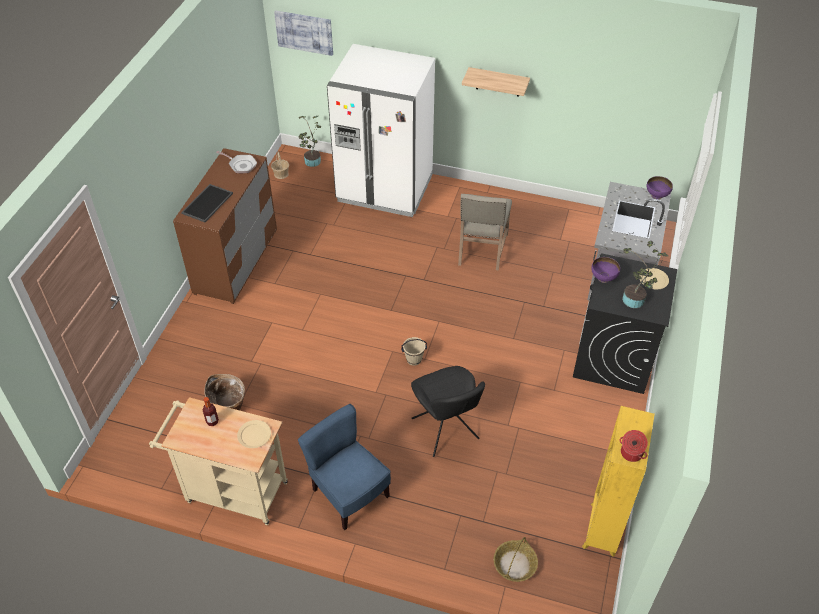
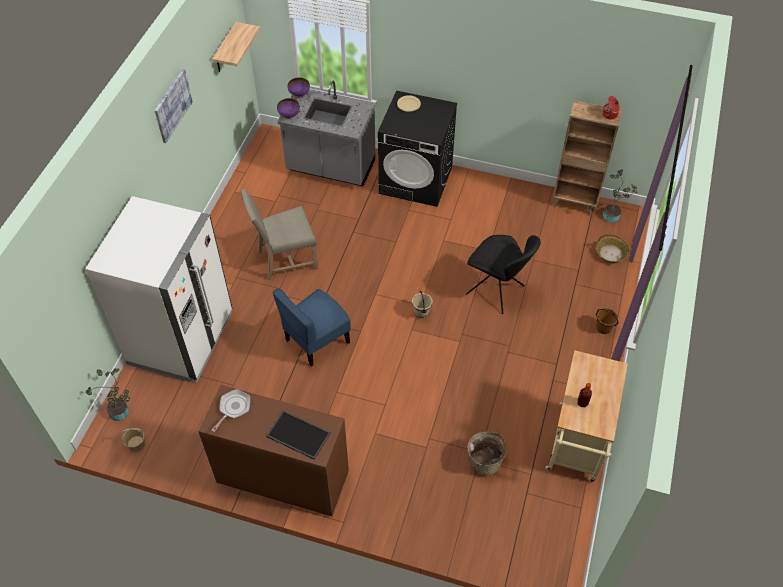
camera: 90 degrees left, 5 degrees up
(254, 435) = (591, 369): beige plate -> none
(304, 32) = (50, 315): picture -> picture (172, 105)
(349, 494) = (567, 357): blue chair -> blue chair (316, 341)
(390, 539) = (603, 328): none -> brown bucket
(446, 431) = (497, 291): black chair -> black chair turned 60 degrees clockwise
(481, 250) = (285, 259): beige chair -> beige chair turned 150 degrees clockwise
(498, 82) = (165, 159): shelf -> shelf (225, 49)
(602, 530) = (574, 203): yellow bookcase -> brown bookcase
(603, 278) = (407, 132): purple bowl -> purple bowl (289, 116)
(634, 302) = (433, 117): potted plant -> potted plant (613, 216)

